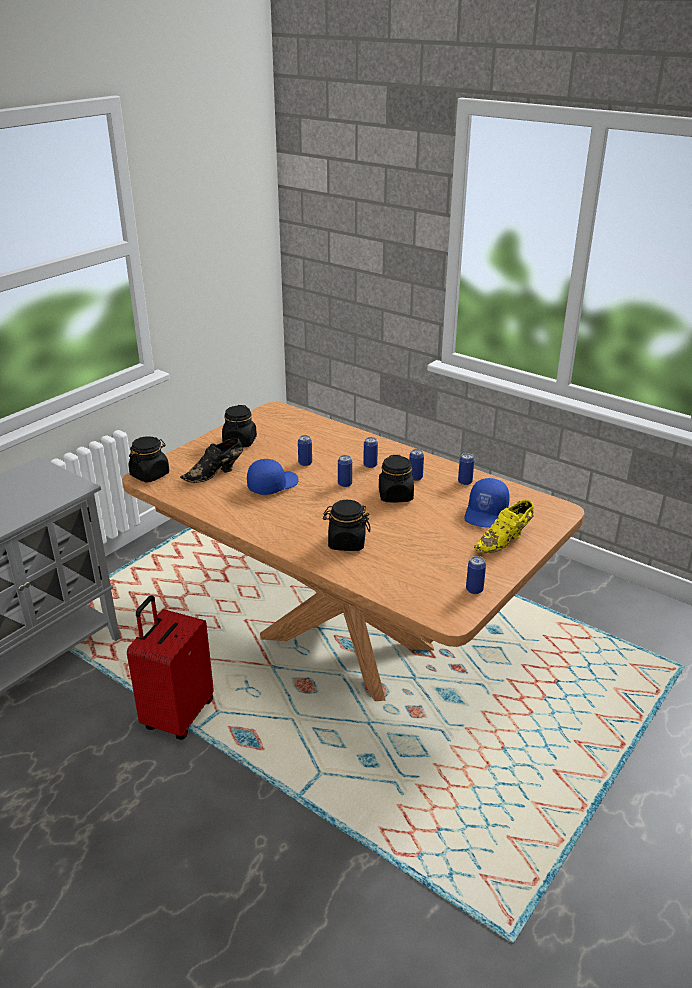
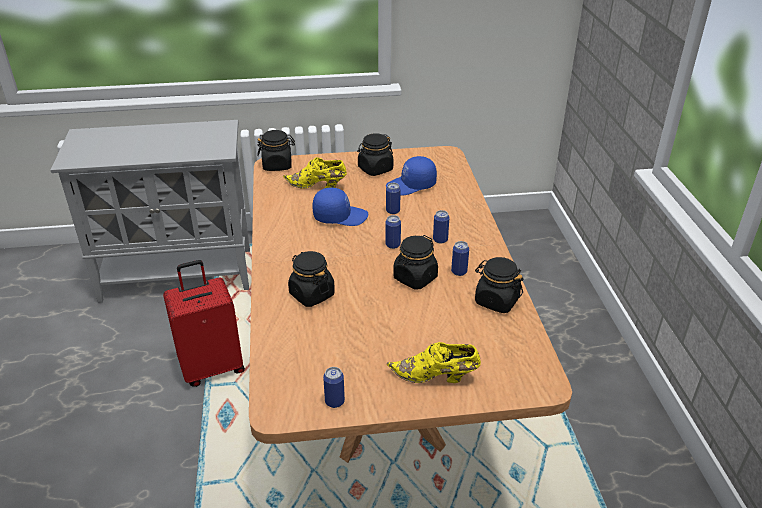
camera: 45 degrees right, 5 degrees up
(215, 474) = (317, 186): black shoe -> yellow shoe
(465, 482) = (496, 301): can -> black jar
(486, 513) = (464, 341): blue cap -> blue cap (411, 185)

